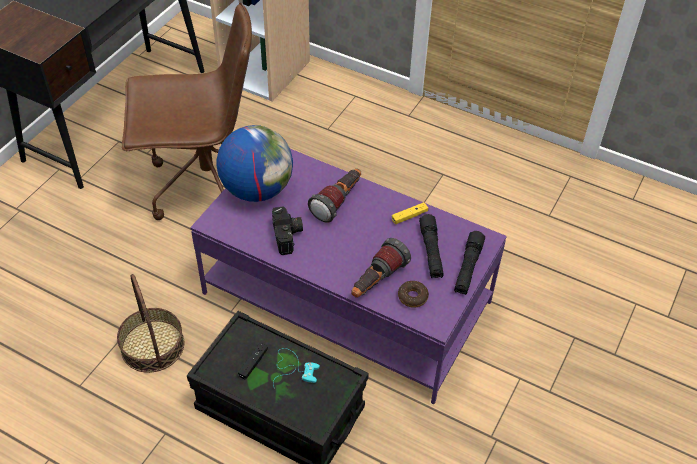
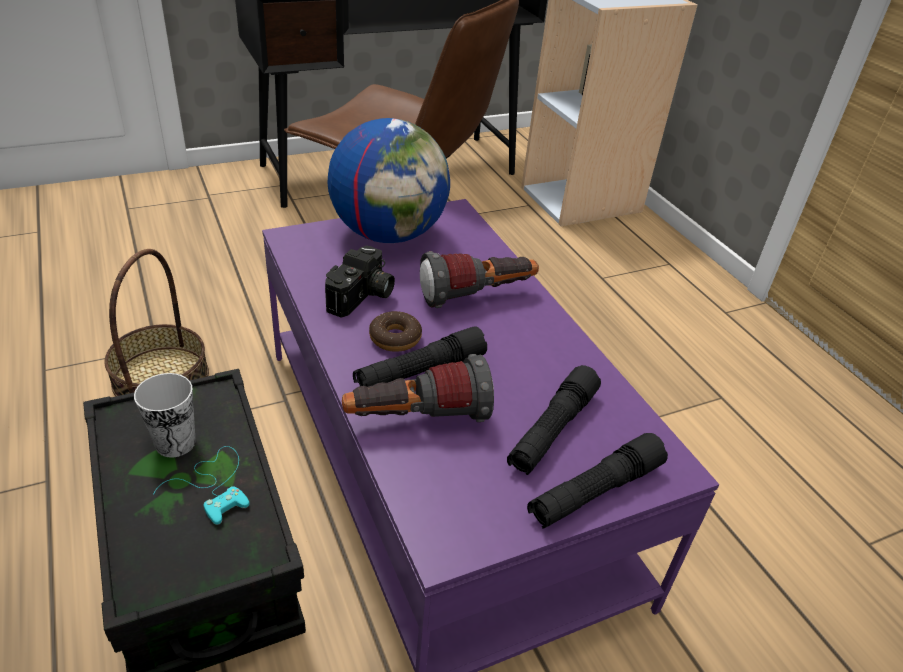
camera: 35 degrees right, 10 degrees down
(253, 363) = (175, 443): black game controller -> cup
(355, 259) = (420, 372): none -> black flashlight
(409, 216) = (566, 365): yellow game controller -> none
(412, 297) = (449, 476): donut -> donut (395, 338)

